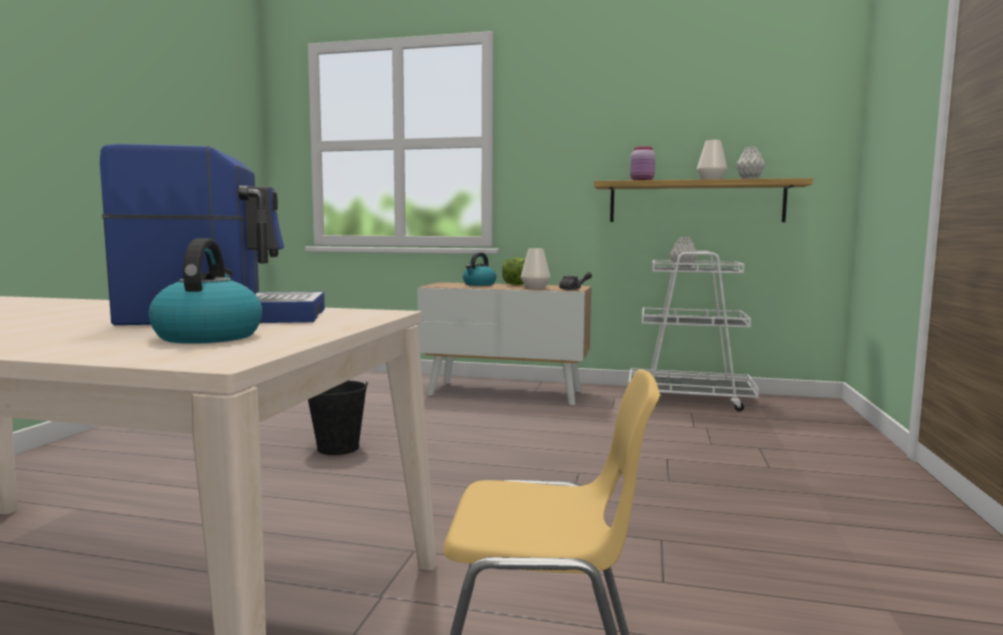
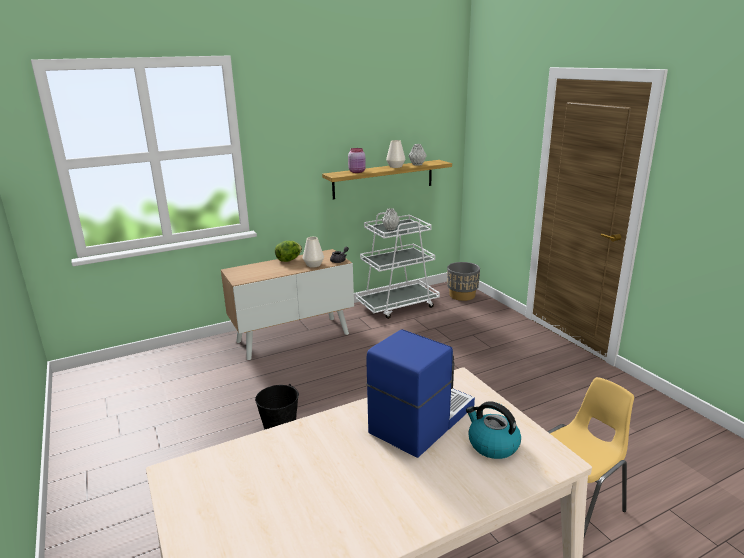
camera: 40 degrees left, 15 degrees up
(479, 284) = (263, 267): kettle -> none
(816, 412) = (462, 295): none -> grey planter

